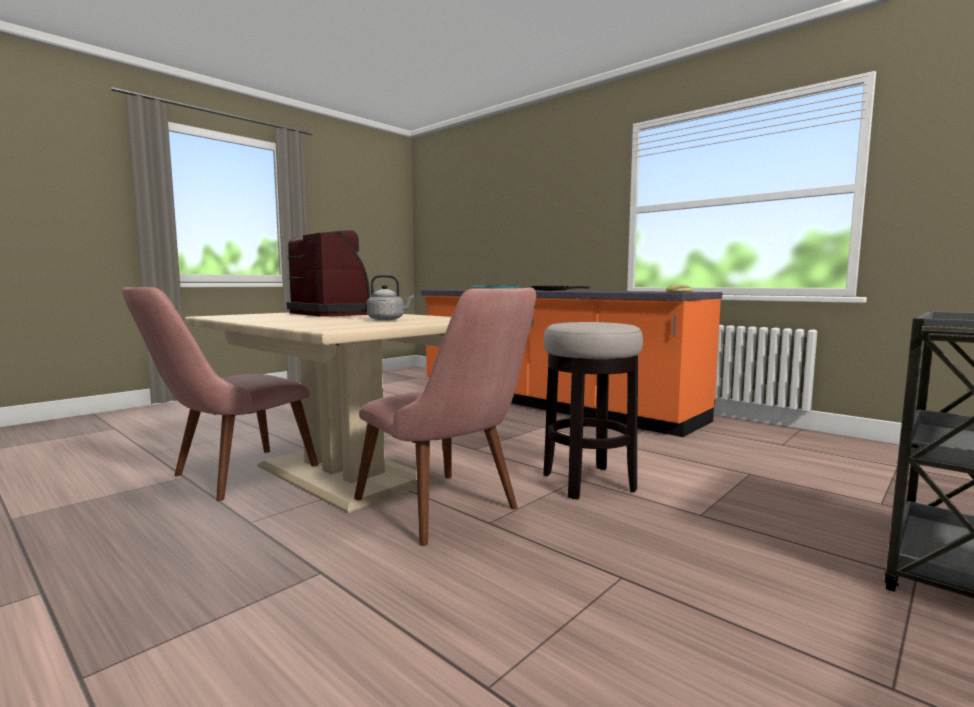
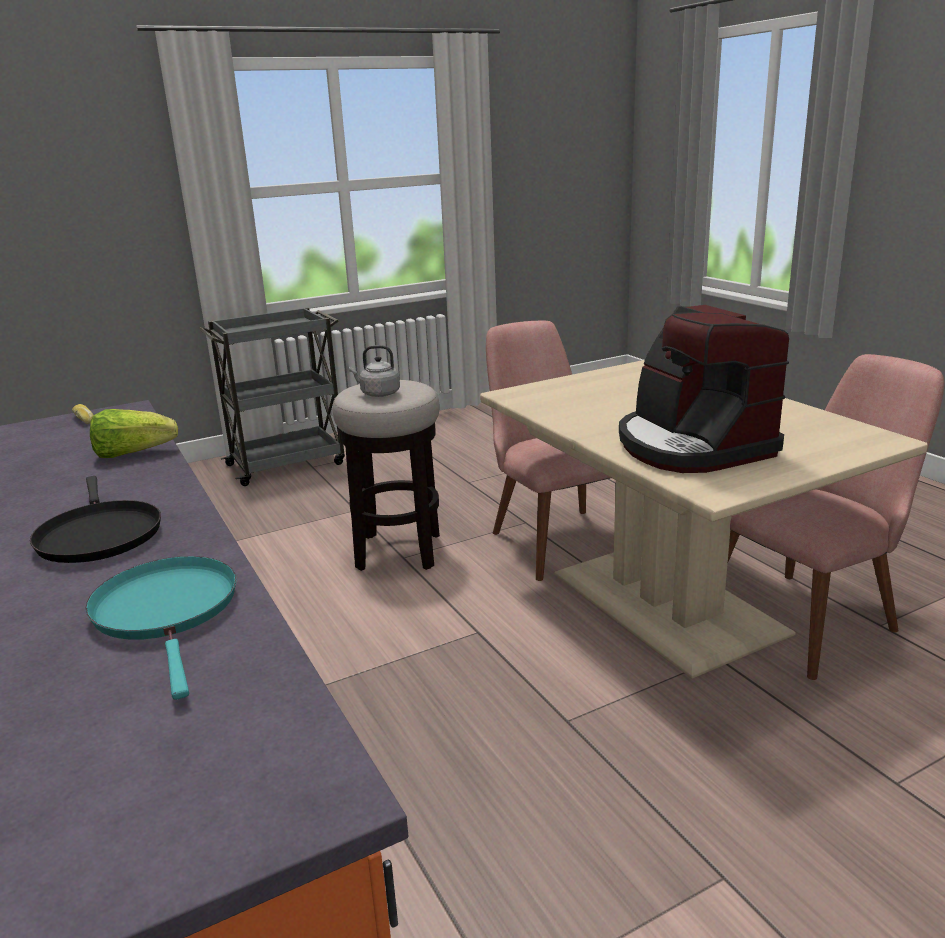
camera: 160 degrees left, 15 degrees up
(388, 319) = (608, 397): grey kettle -> grey kettle (378, 394)
(606, 291) = (133, 453): none -> lettuce

